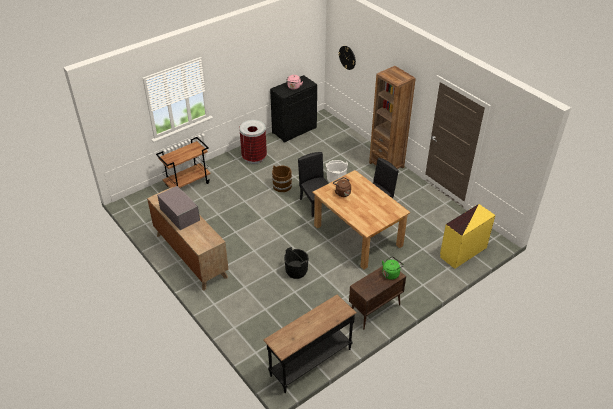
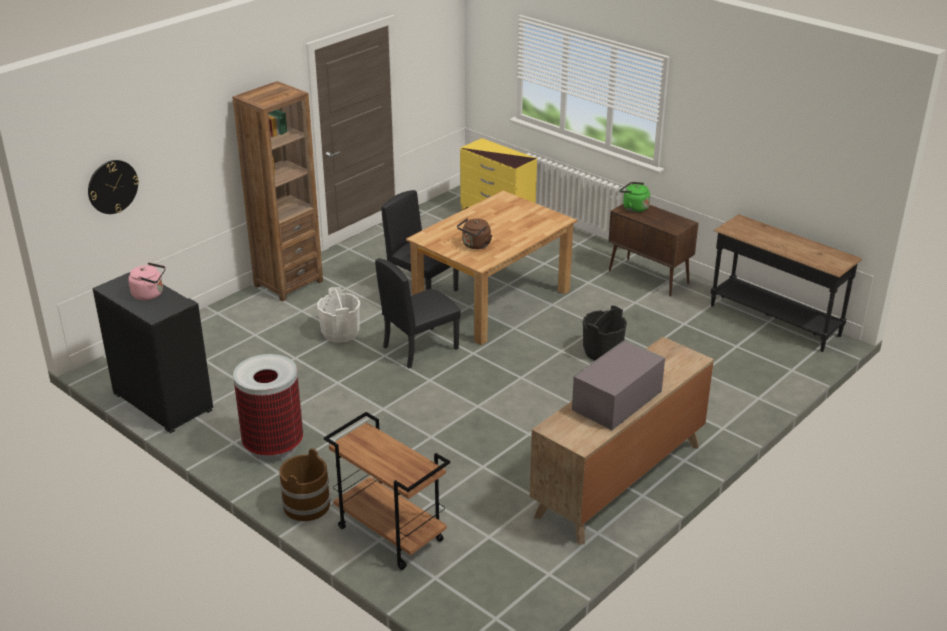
camera: 100 degrees left, 10 degrees down
(282, 186) = (371, 394): brown bucket -> brown bucket (306, 505)

